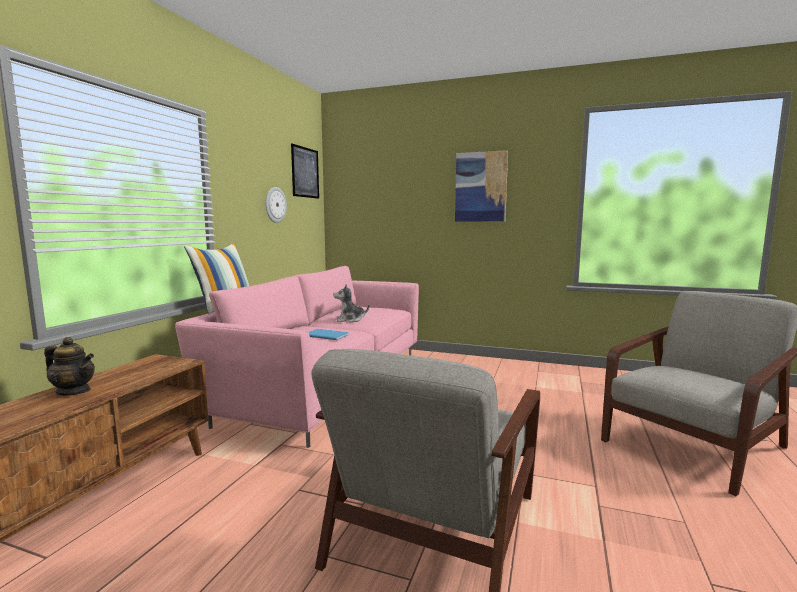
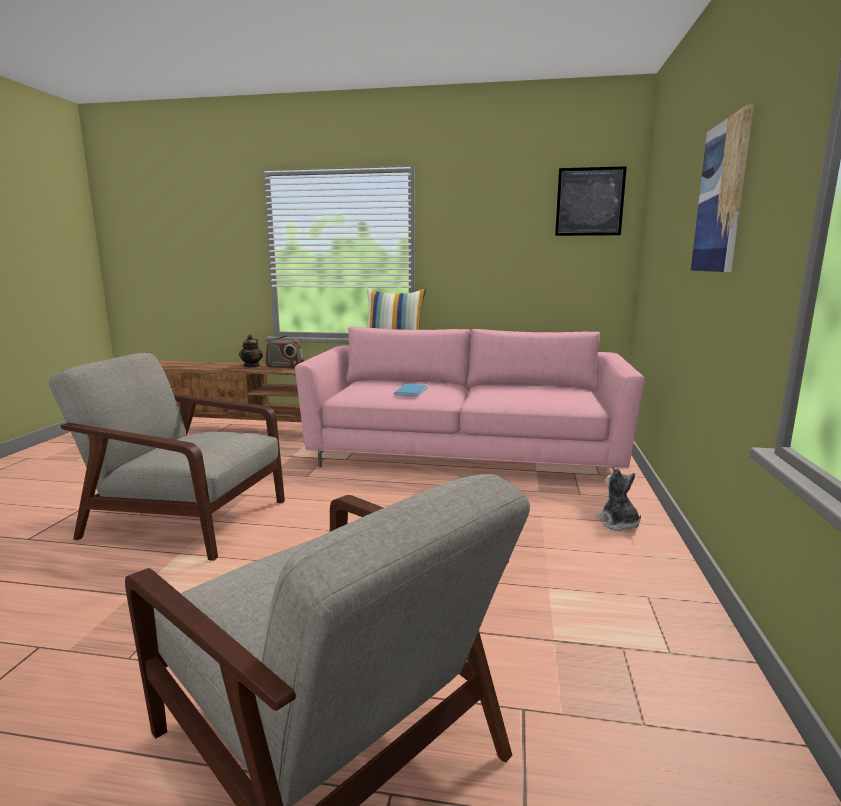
camera: 80 degrees right, 5 degrees up
(132, 372) = (285, 367): none -> radio
(275, 205) = (516, 248): wall clock -> none
(350, 320) = (492, 392): plush toy -> plush toy (618, 523)

